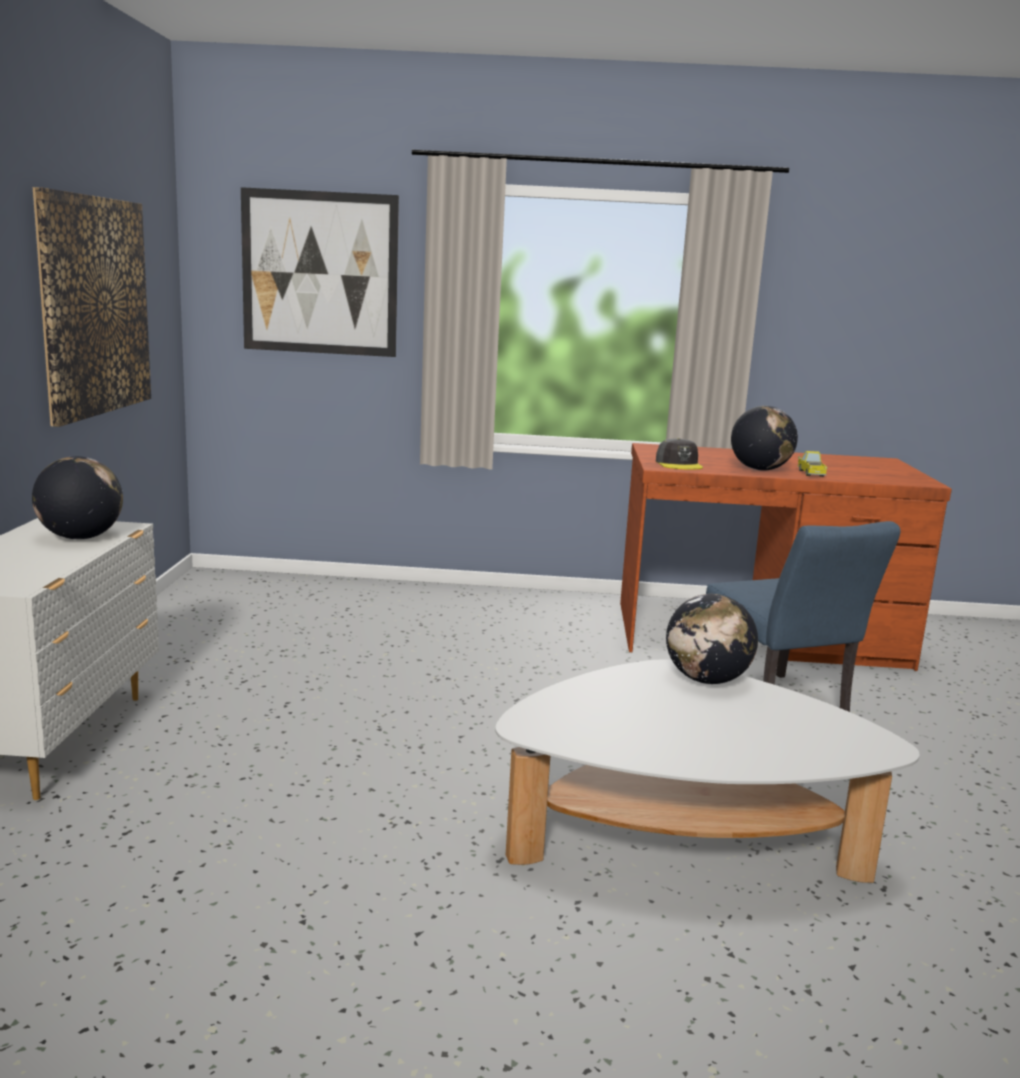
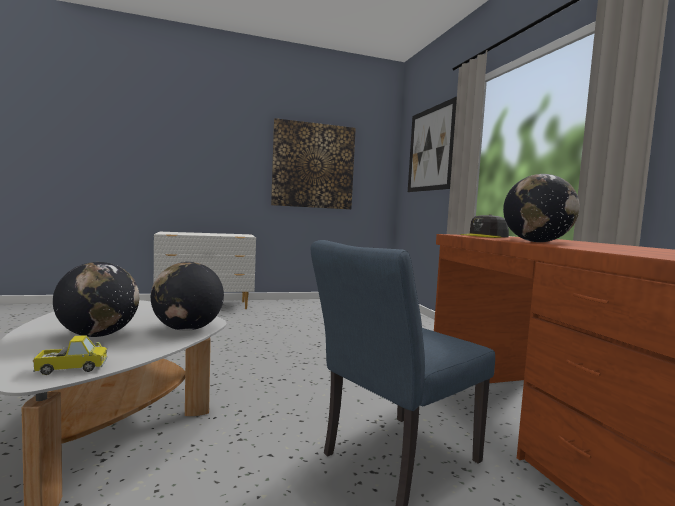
camera: 70 degrees right, 10 degrees down
(81, 537) = (227, 235): globe -> globe (98, 335)
(811, 473) = (578, 246): toy truck -> toy truck (72, 368)

